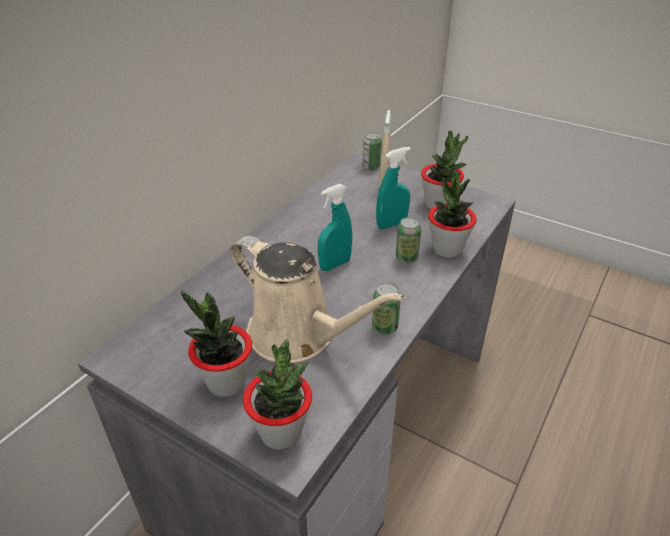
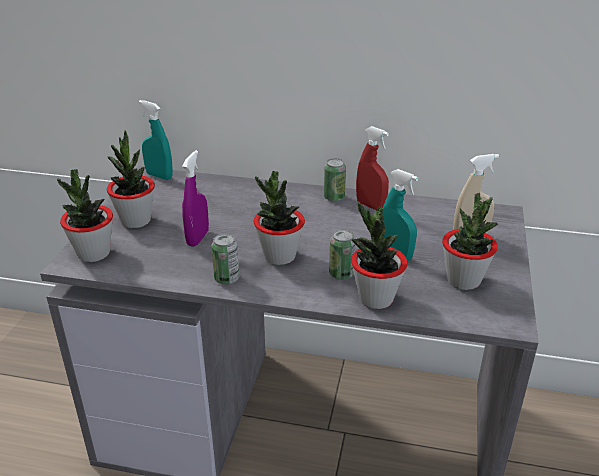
camera: 70 degrees right, 5 degrees down
(298, 335) = (197, 238): beige watering can -> purple spray bottle
(307, 215) = (370, 206): none -> red spray bottle
(335, 265) = (302, 236): turquoise spray bottle -> turquoise spray bottle (159, 176)
(362, 286) = (279, 256): none -> potted plant
(371, 167) = (502, 222): can -> can (334, 197)

